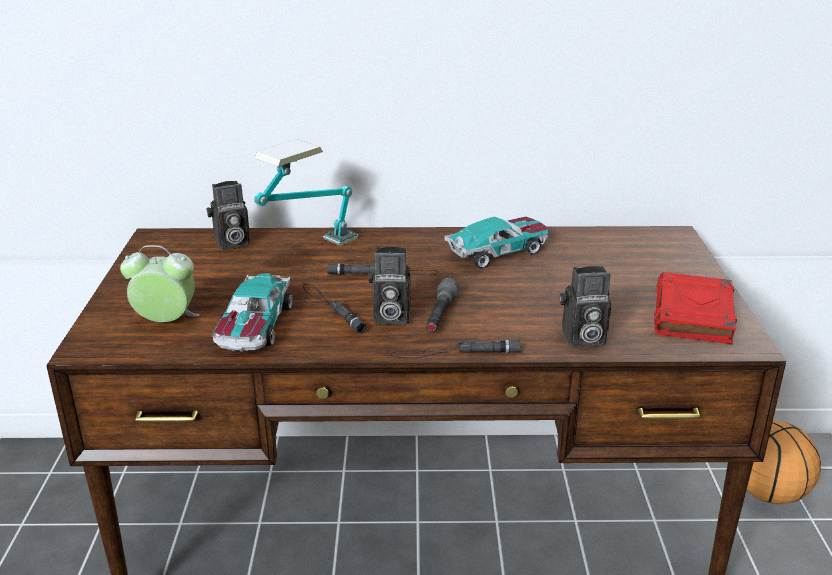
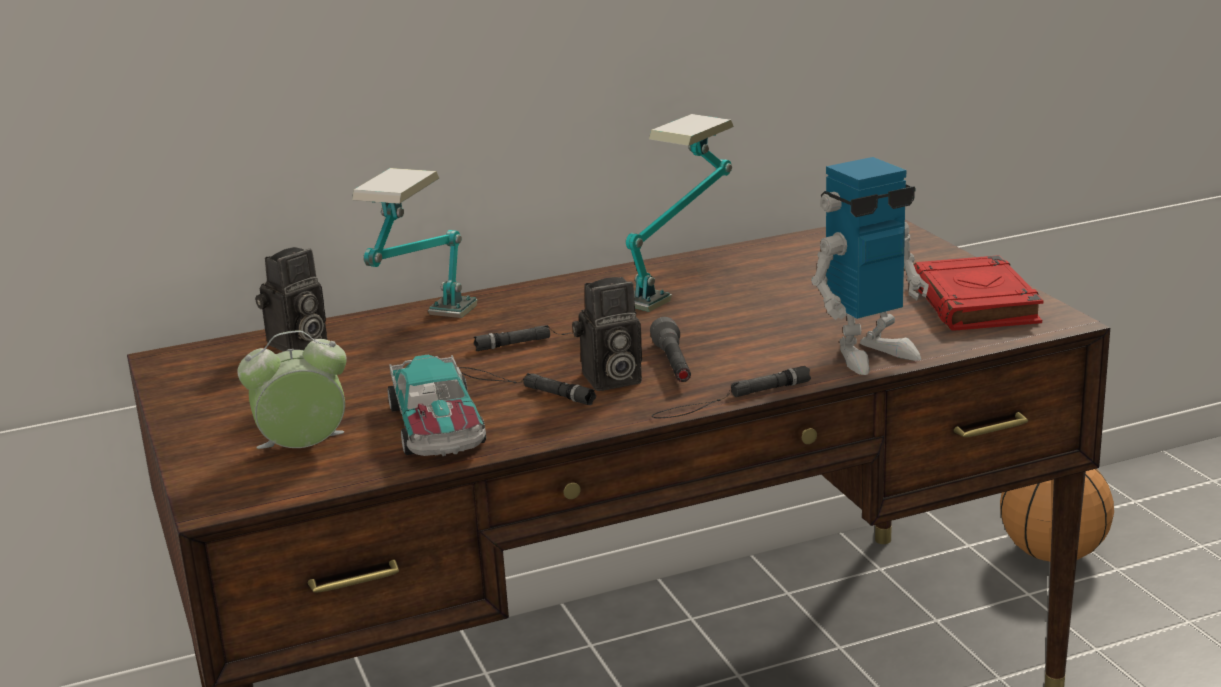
camera: 20 degrees left, 5 degrees down
(498, 251) = (681, 284): toy car -> table lamp
(581, 339) = (869, 354): camera -> toy robot

